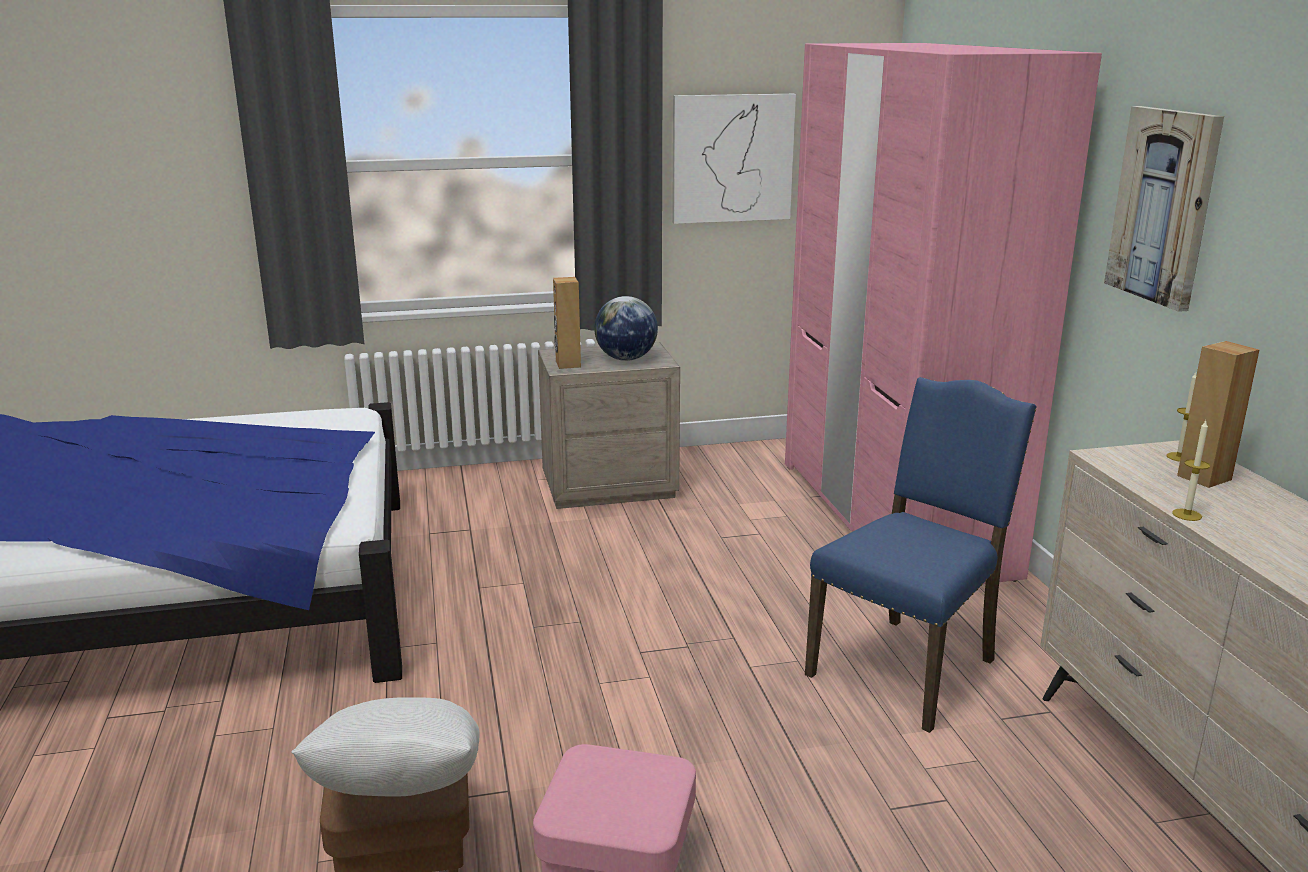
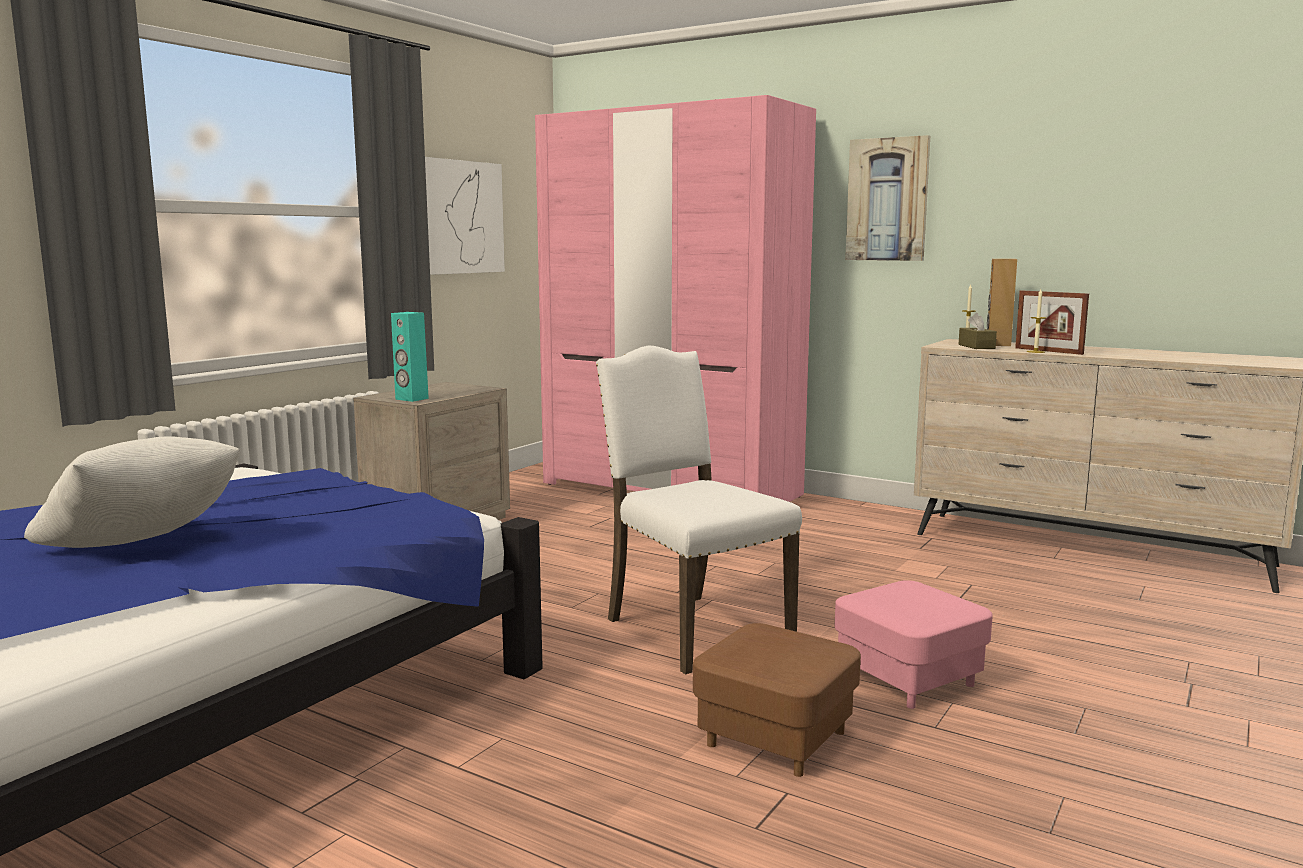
camera: 45 degrees left, 10 degrees down
(399, 796) = (813, 658): white pillow -> white pillow (142, 547)
(567, 364) = (411, 399): brown speaker -> turquoise speaker
(570, 700) = (692, 629): none -> white chair
(625, 359) = (450, 390): globe -> none
(907, 667) = (834, 545): blue chair -> none
(1147, 473) = (976, 346): none -> brown tissue box
(1216, 519) = (1048, 351): none -> picture frame

